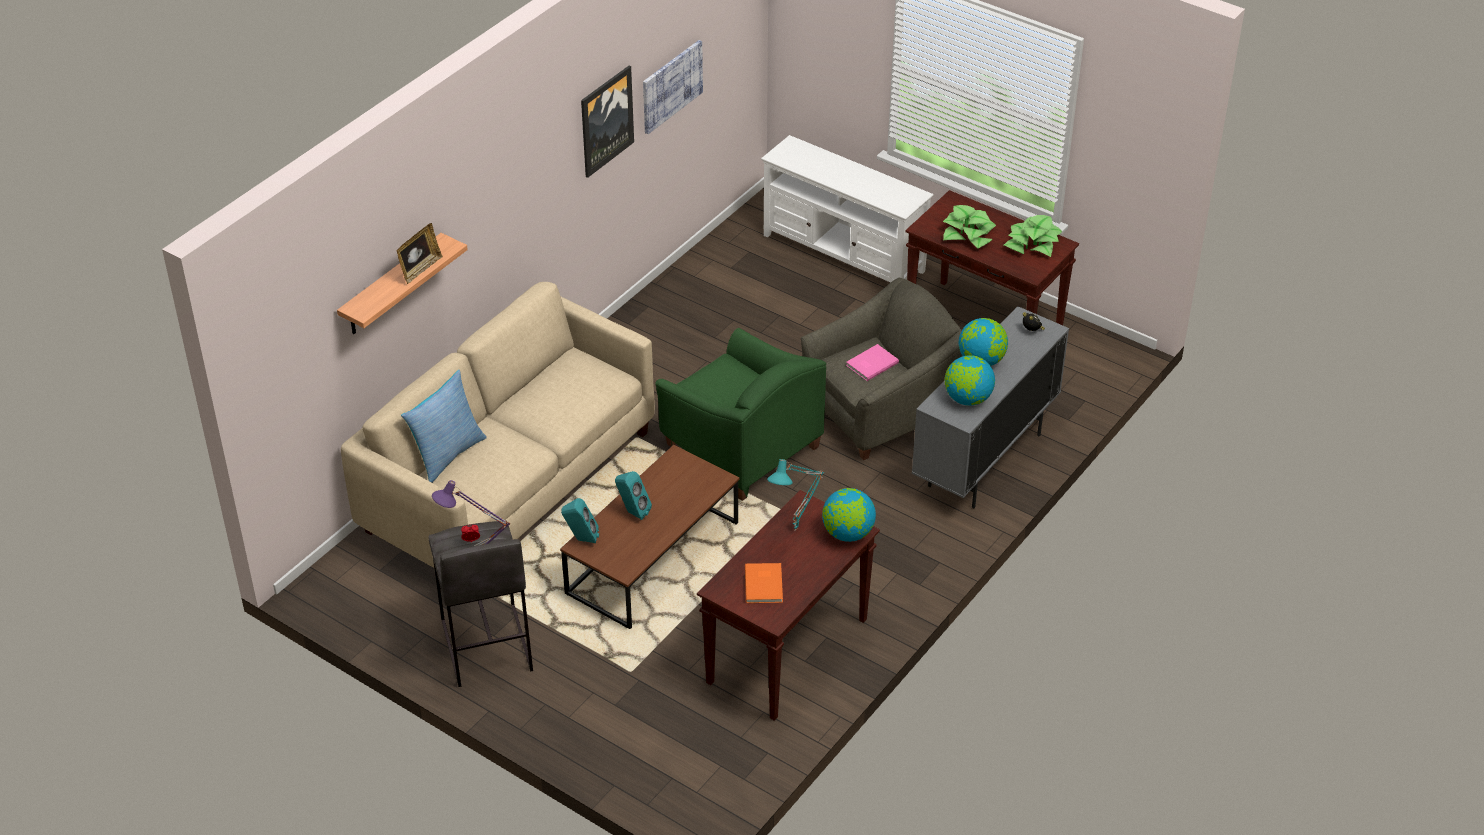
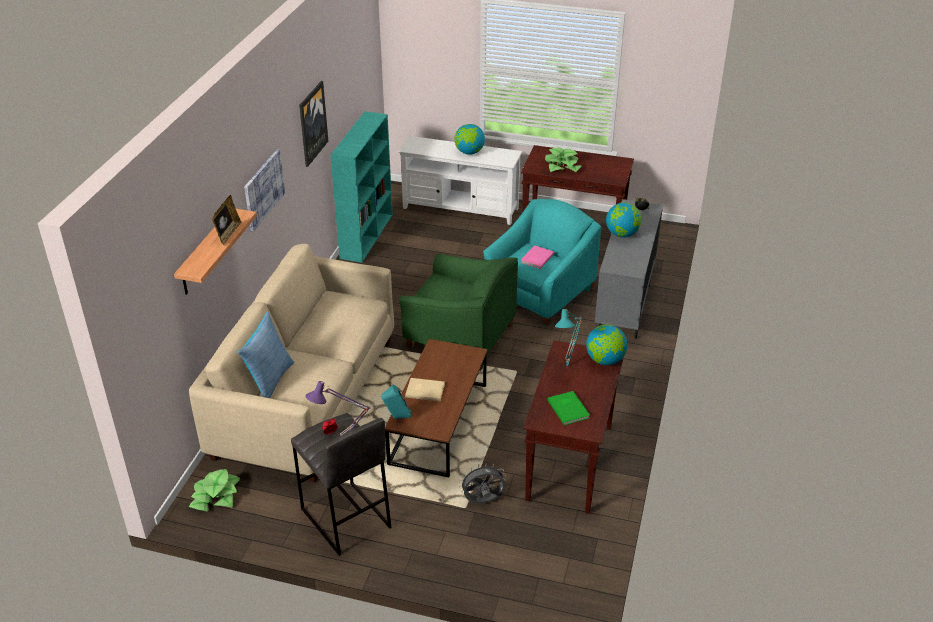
camera: 20 degrees left, 5 degrees down
(632, 512) = (424, 390): turquoise speaker -> beige book
(655, 670) = (483, 502): none -> grey fan
(671, 86) = (342, 100): picture -> picture (263, 189)
(694, 267) = (367, 235): none -> turquoise bookcase
(765, 584) = (569, 408): orange book -> green book
(880, 413) = (540, 295): grey armchair -> turquoise armchair
(967, 399) = (628, 258): globe -> globe (469, 152)
(1032, 243) = (605, 163): potted plant -> potted plant (215, 496)

